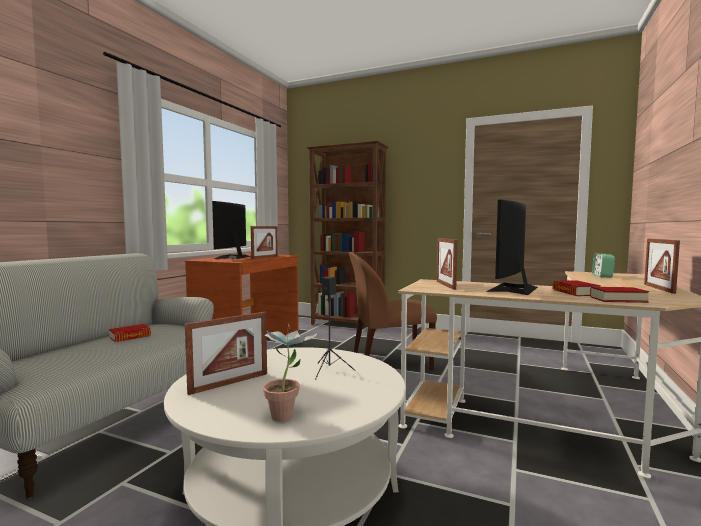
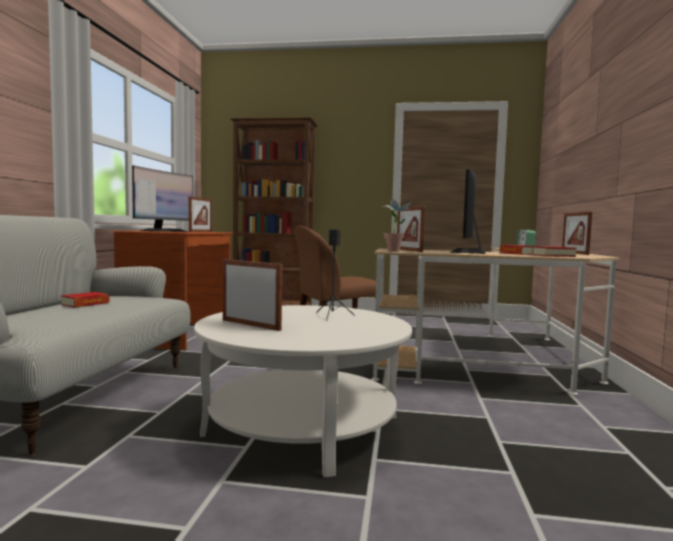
camera: 15 degrees left, 0 degrees up
(229, 383) = (250, 325): picture frame -> picture frame turned 90 degrees counterclockwise
(233, 257) = (164, 231): monitor -> monitor turned 150 degrees counterclockwise
(288, 414) = (329, 337): potted plant -> potted plant (395, 251)

